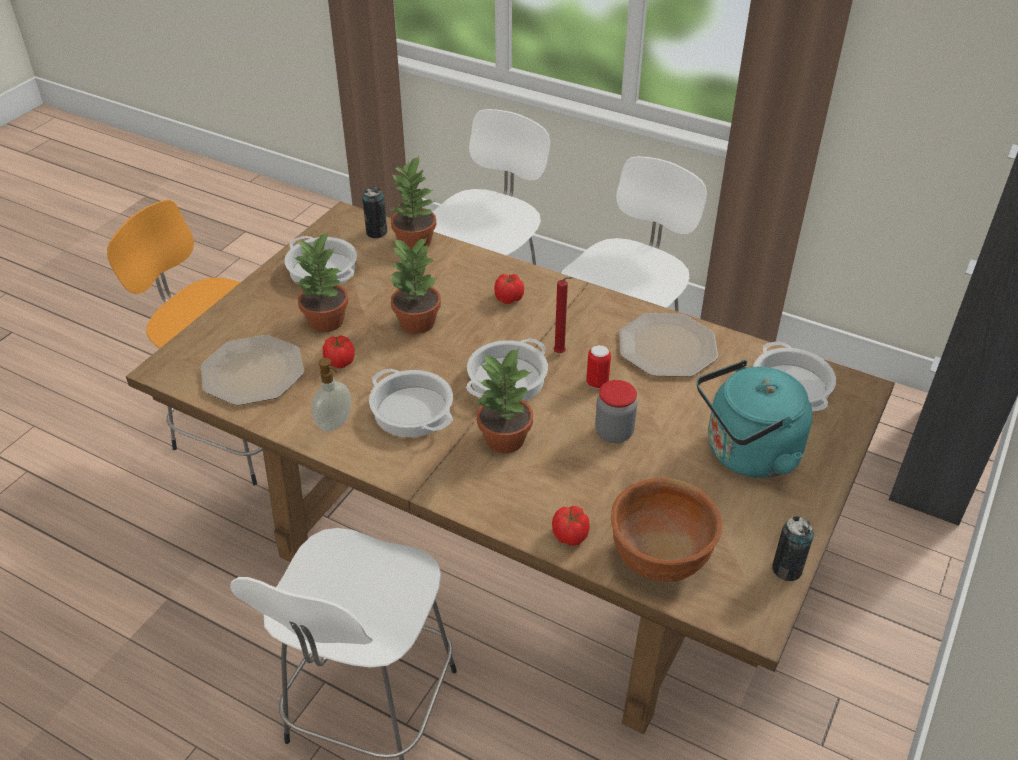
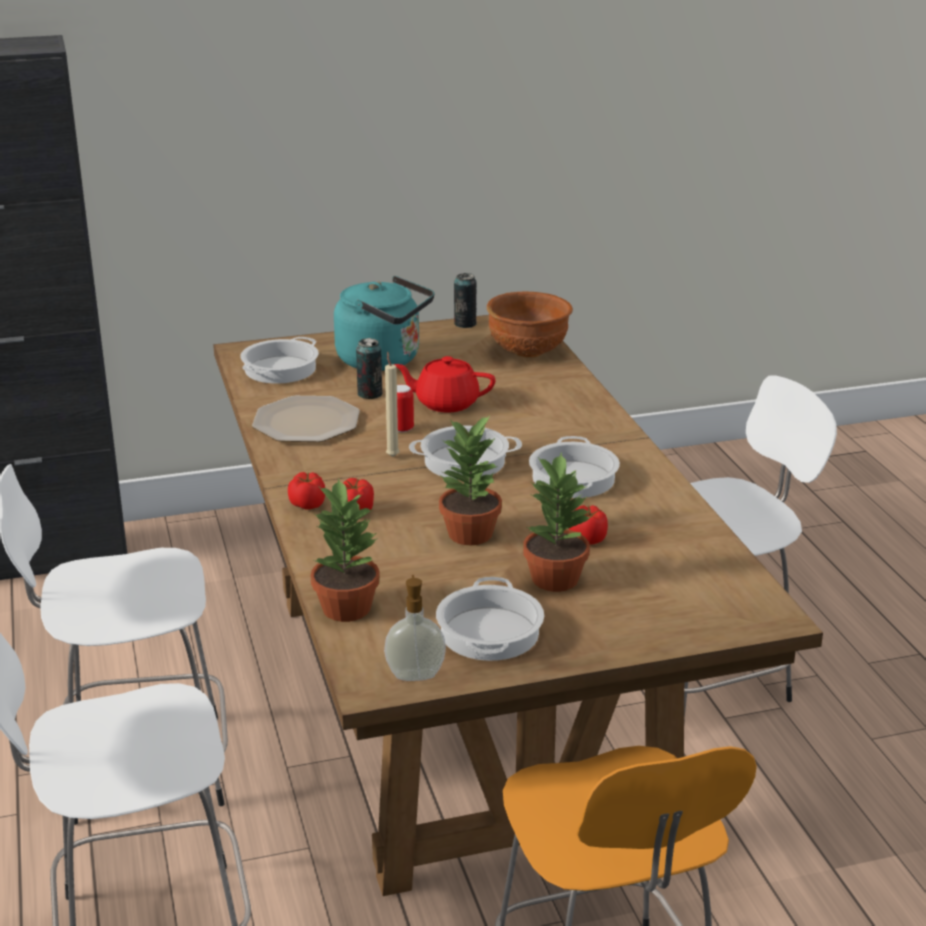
camera: 135 degrees left, 15 degrees down
(252, 372) = (683, 570): plate -> none
(335, 424) = (650, 499): soap dispenser -> soap dispenser (415, 674)
(376, 232) = (367, 643): can -> can (370, 394)
(503, 439) = (529, 434): potted plant -> none
(561, 354) = (392, 455): red candle -> beige candle
(570, 536) = (565, 380): tomato -> tomato (308, 504)
(614, 433) = (445, 403): jar -> red teapot

